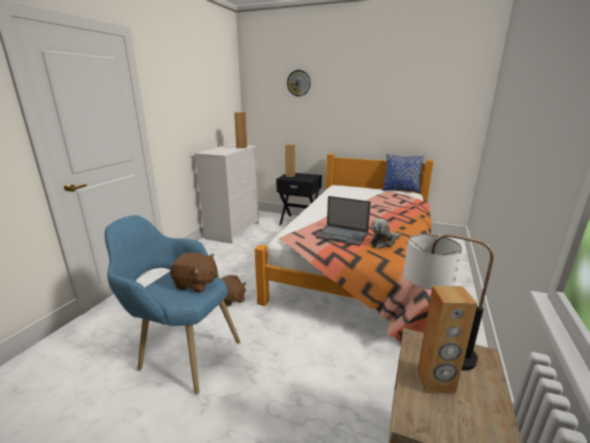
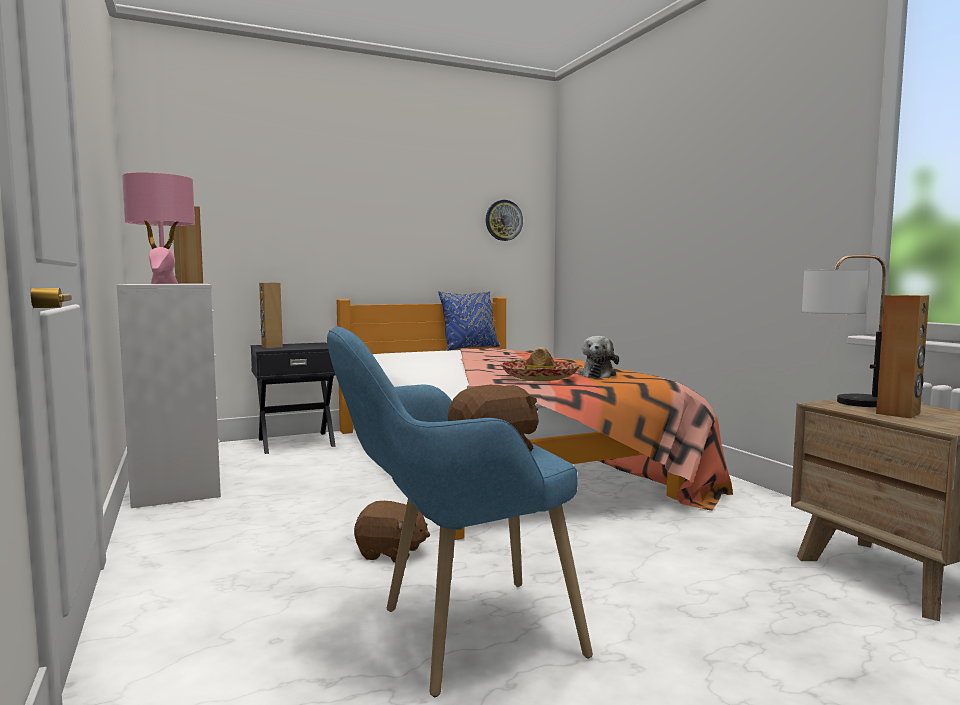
camera: 45 degrees left, 15 degrees down
(218, 151) = (163, 283): none -> pink table lamp
(298, 83) = (267, 170): wall clock -> wall clock (503, 220)
(343, 235) = (540, 378): laptop -> hat

